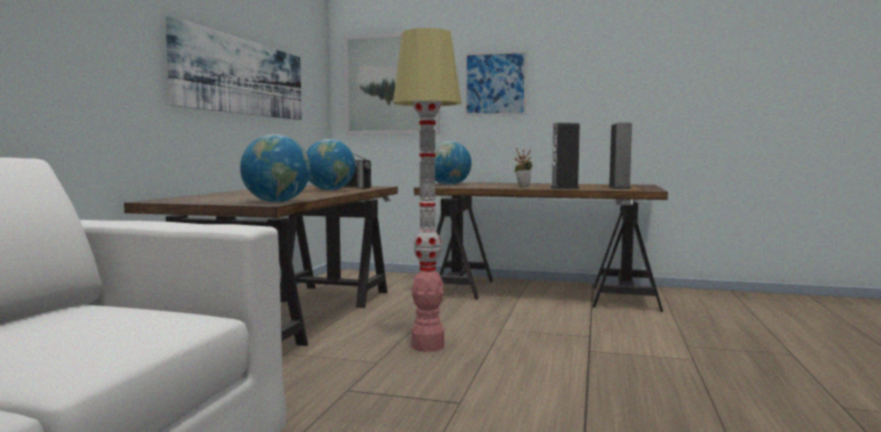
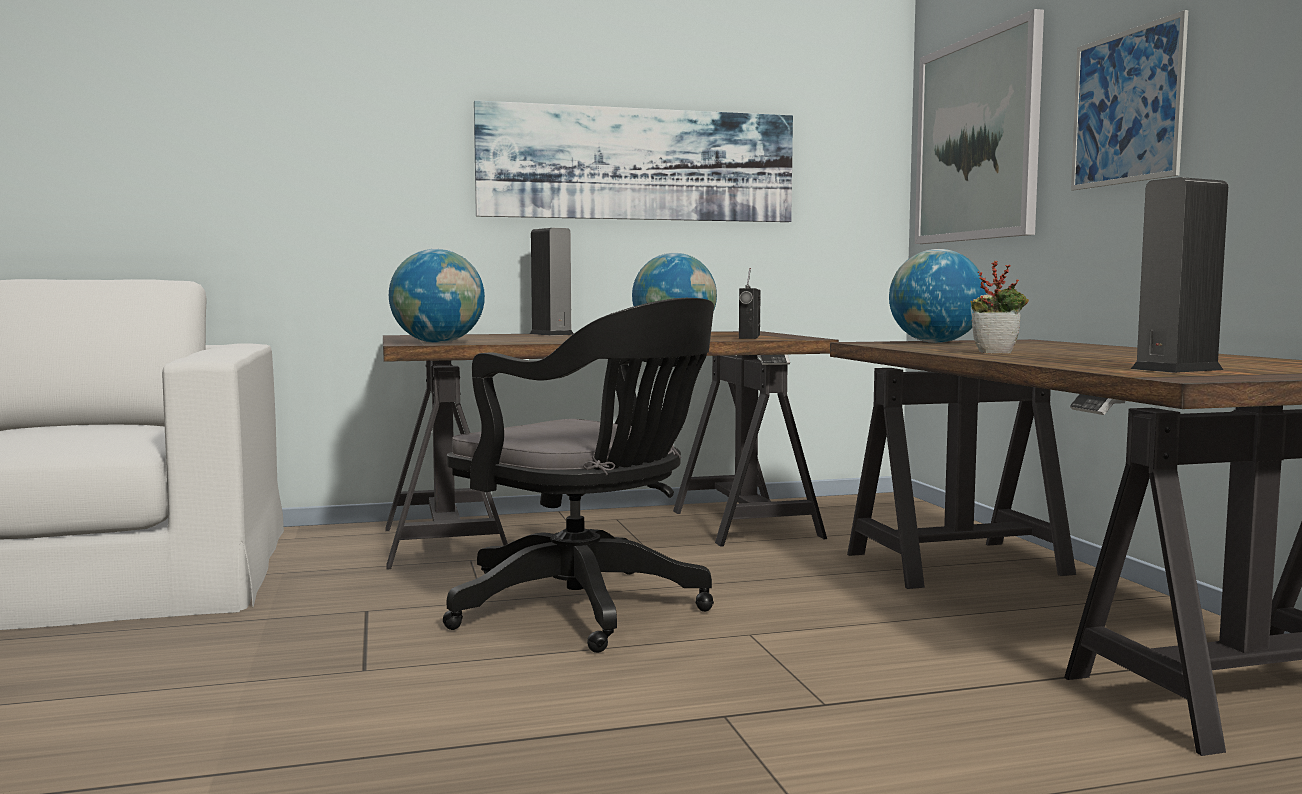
camera: 60 degrees right, 0 degrees up
(427, 346) = (587, 610): floor lamp -> black office chair
(564, 188) = (1042, 360): speaker -> speaker (551, 334)

